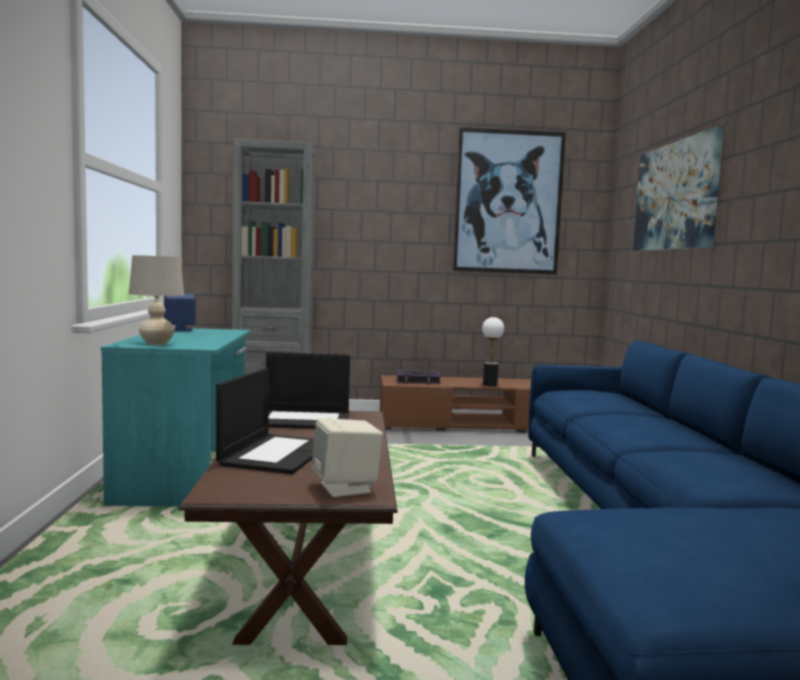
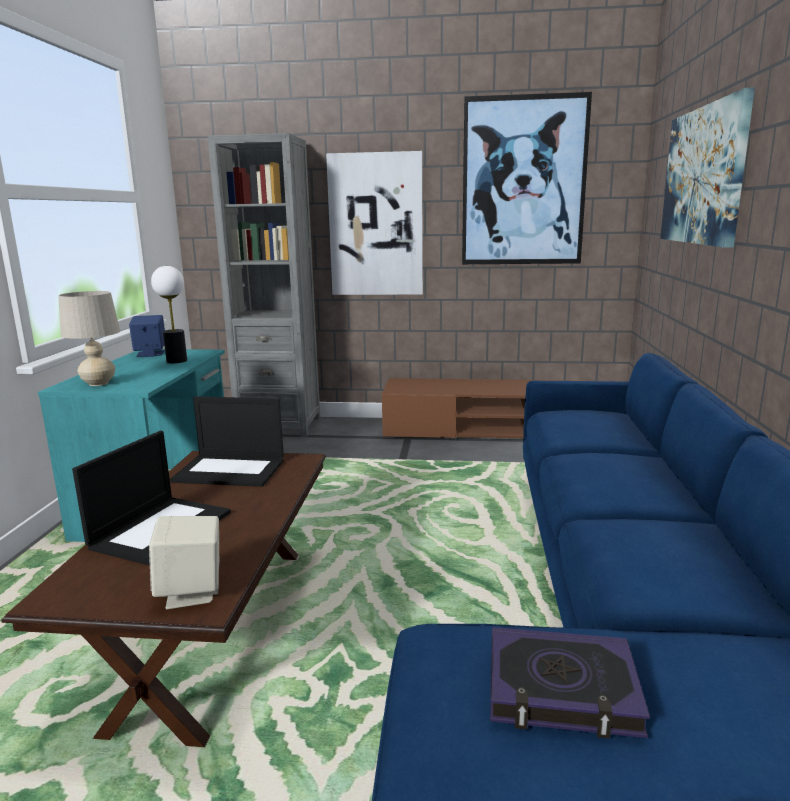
camera: 10 degrees right, 10 degrees up
(375, 232) = (376, 225): none -> picture
(418, 380) = (423, 386): book -> book (561, 690)
(489, 385) = (498, 391): table lamp -> table lamp (176, 361)

